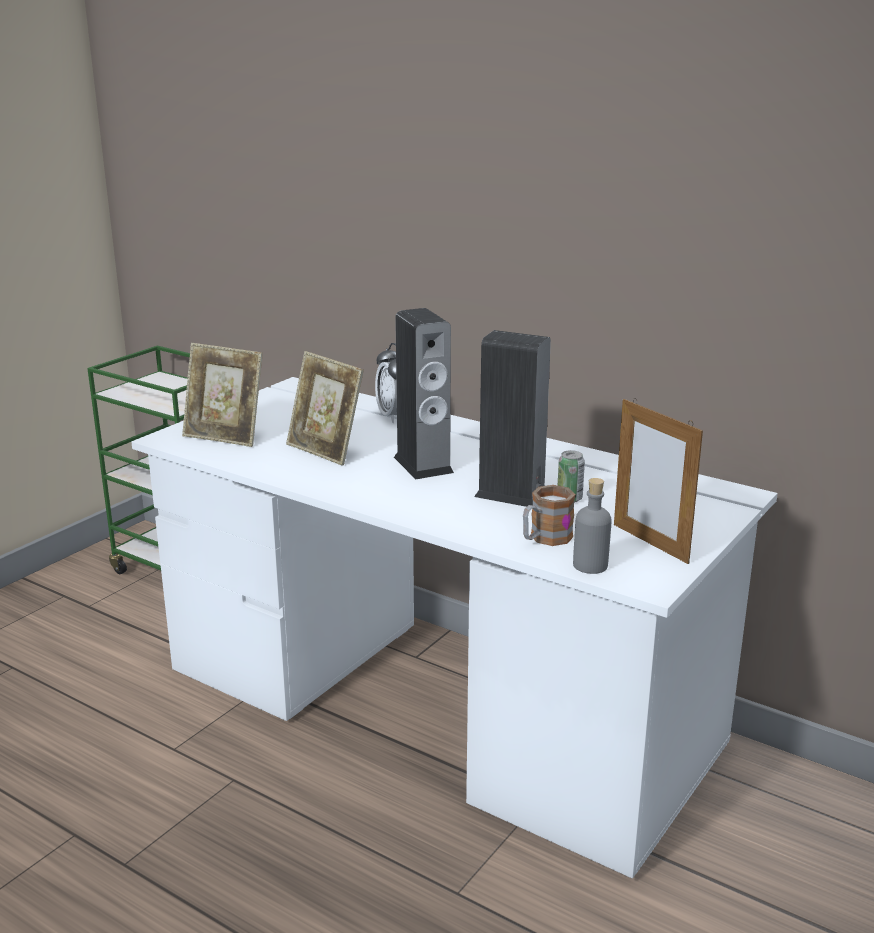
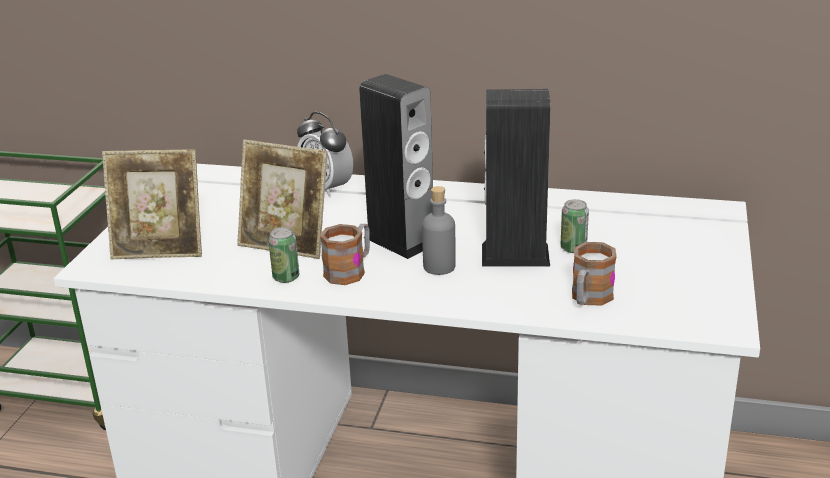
camera: 20 degrees left, 5 degrees up
(304, 474) = (286, 277): none -> can
(360, 478) = (350, 270): none -> mug
(590, 565) = (655, 318): grey bottle -> grey bottle (439, 267)
(650, 543) = (686, 281): picture frame -> none

